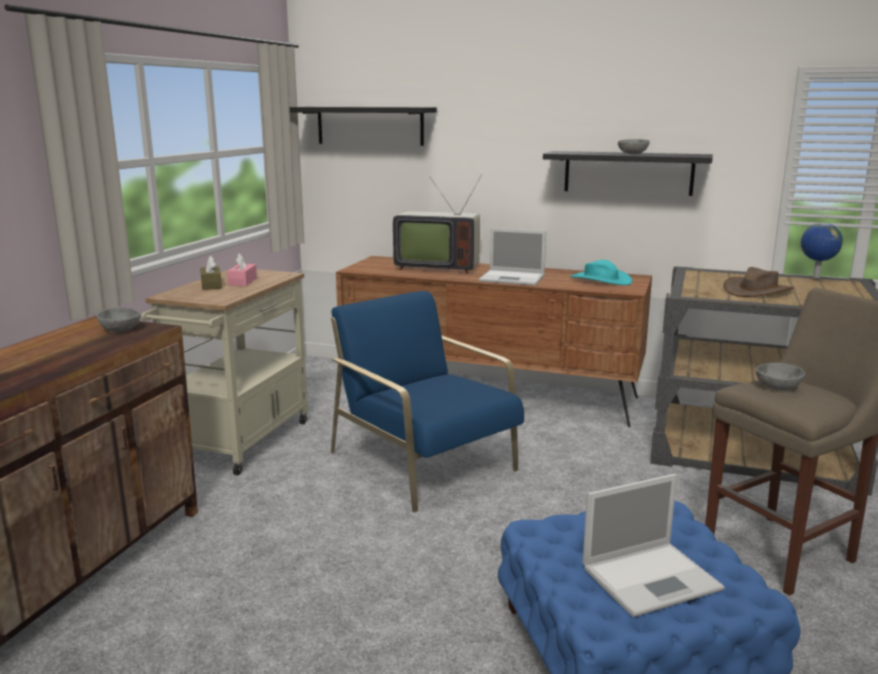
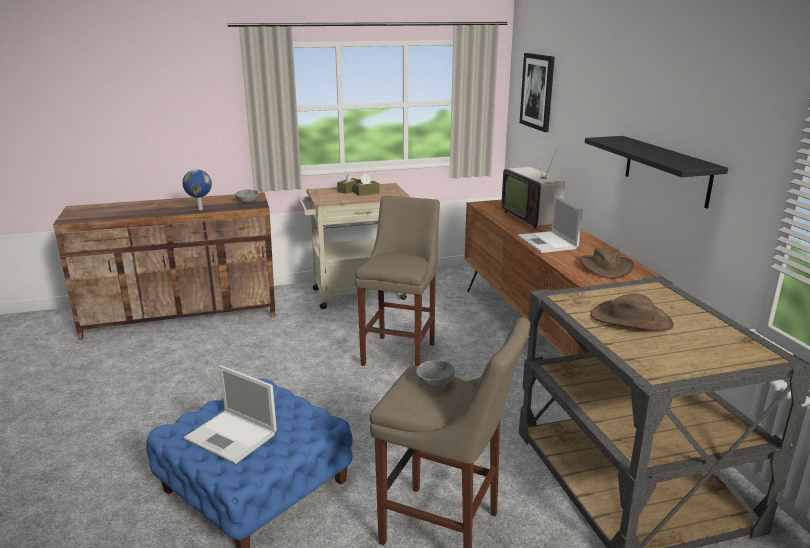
camera: 55 degrees right, 5 degrees up
(242, 282) = (366, 193): pink tissue box -> brown tissue box
(370, 125) = (537, 91): black shelf -> picture
(427, 465) = (400, 352): blue armchair -> beige stool
(600, 280) = (605, 267): turquoise hat -> brown hat
(633, 153) = (650, 152): grey bowl -> none
(815, 277) = (750, 337): globe -> globe (199, 209)

